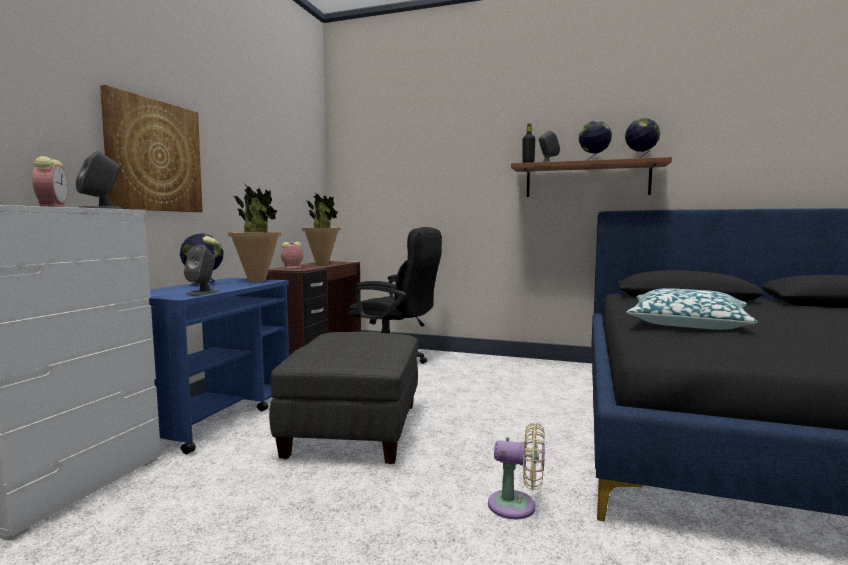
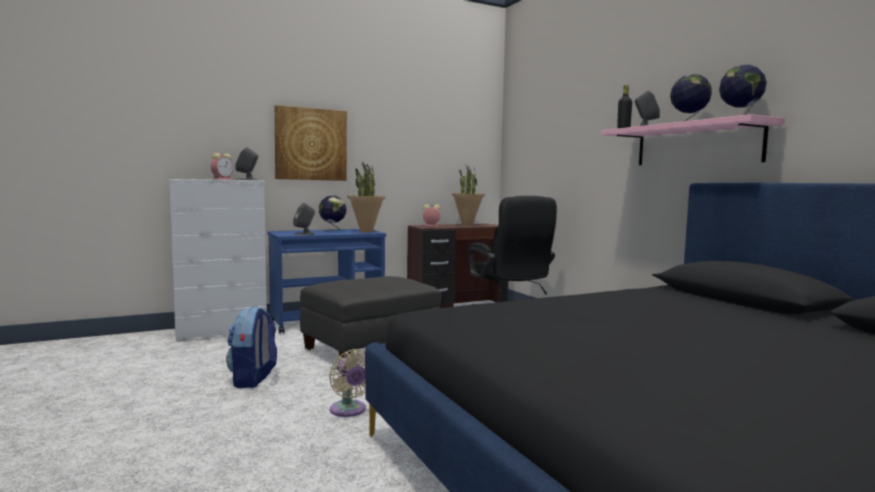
camera: 45 degrees right, 0 degrees up
(321, 531) = (253, 380): none -> backpack
(587, 180) = (696, 145): brown shelf -> pink shelf
(687, 324) = (568, 309): pillow -> none

